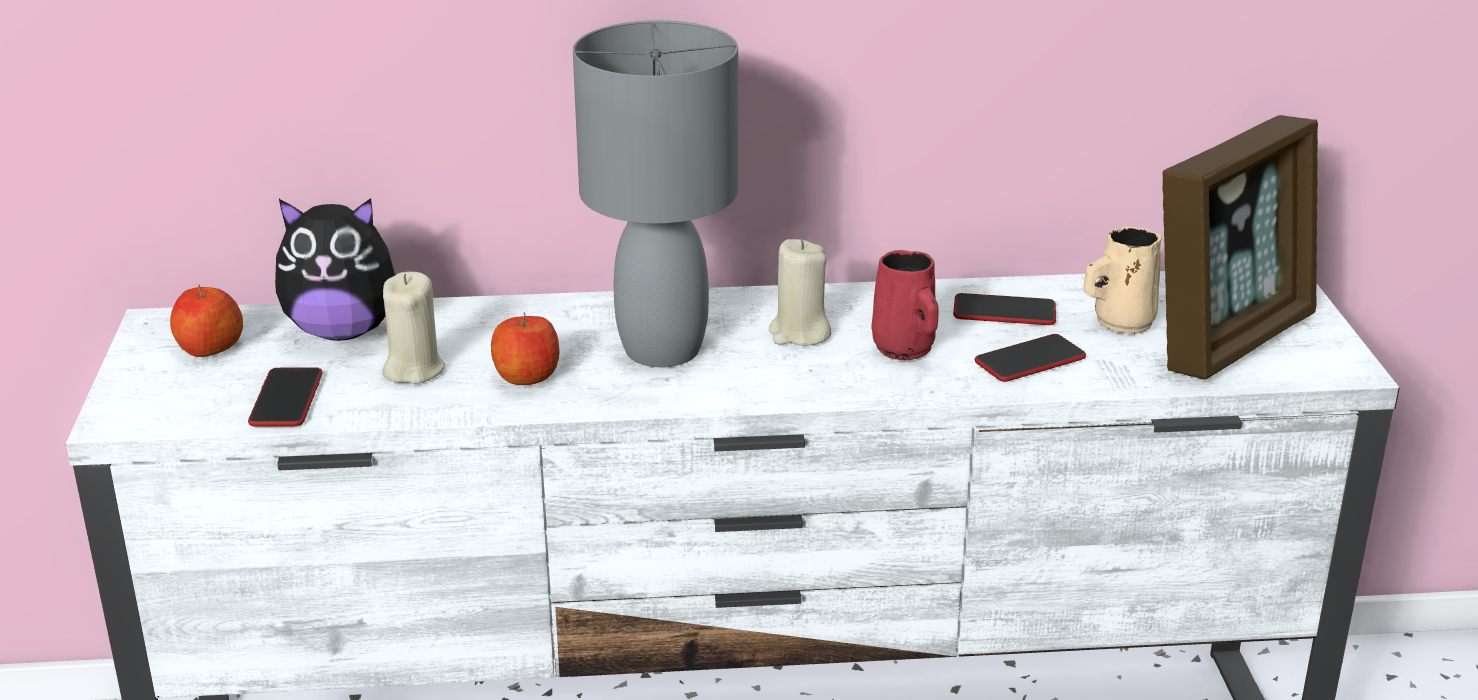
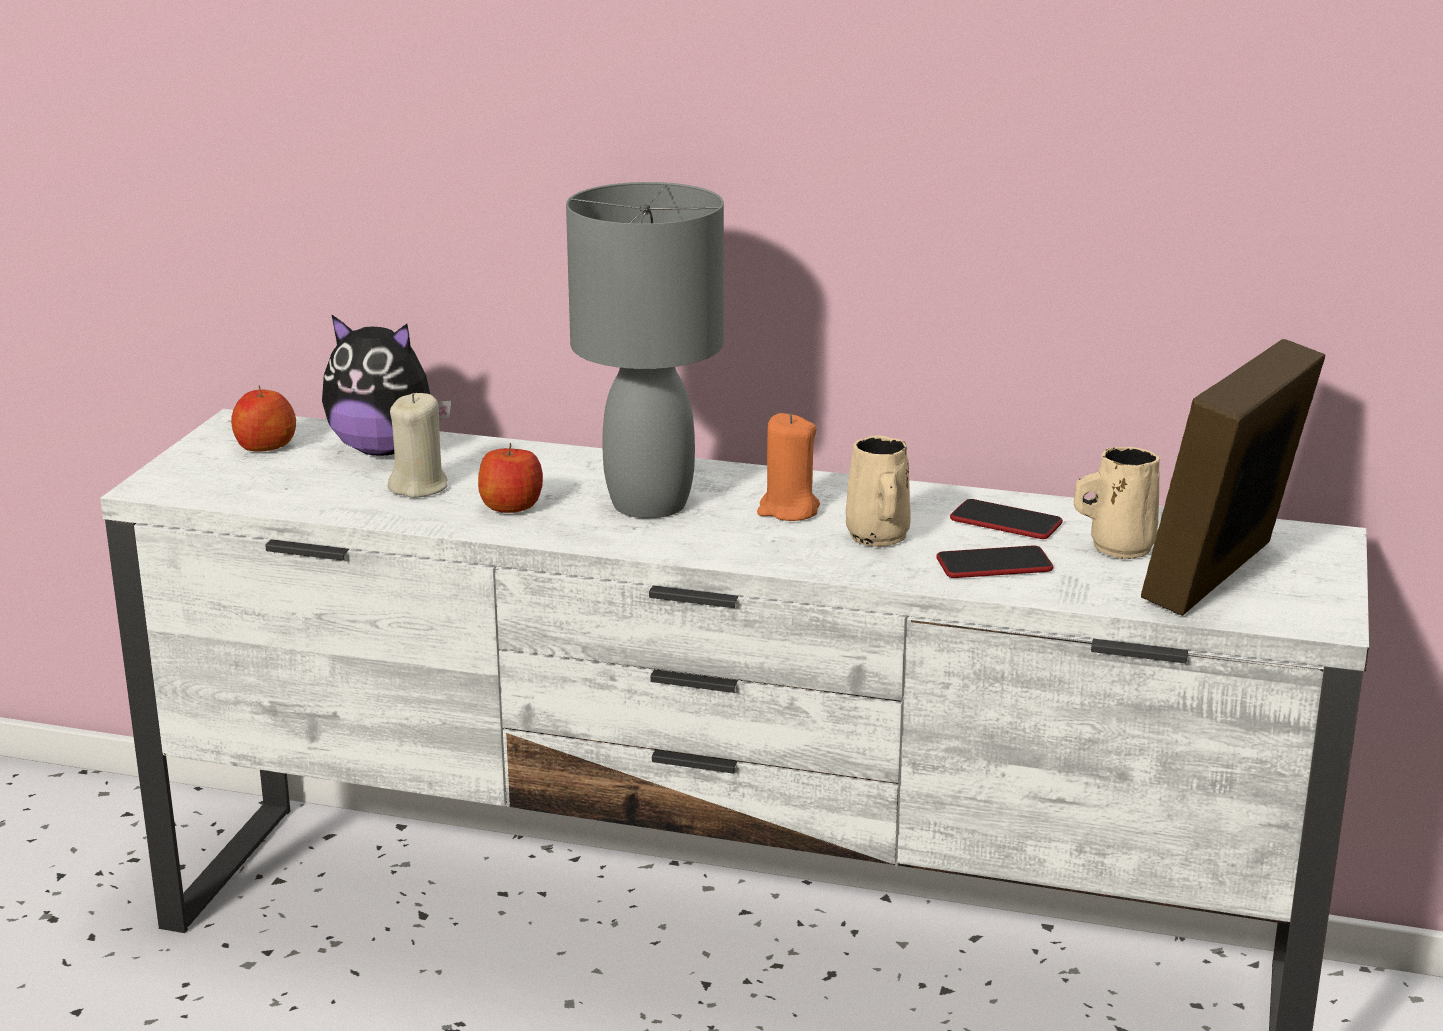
camera: 20 degrees right, 5 degrees down
(286, 399) = (296, 493): phone -> none
(799, 333) = (788, 510): beige candle -> orange candle
(905, 350) = (878, 538): red mug -> beige mug
(1229, 338) = (1221, 577): picture frame -> picture frame turned 150 degrees clockwise

